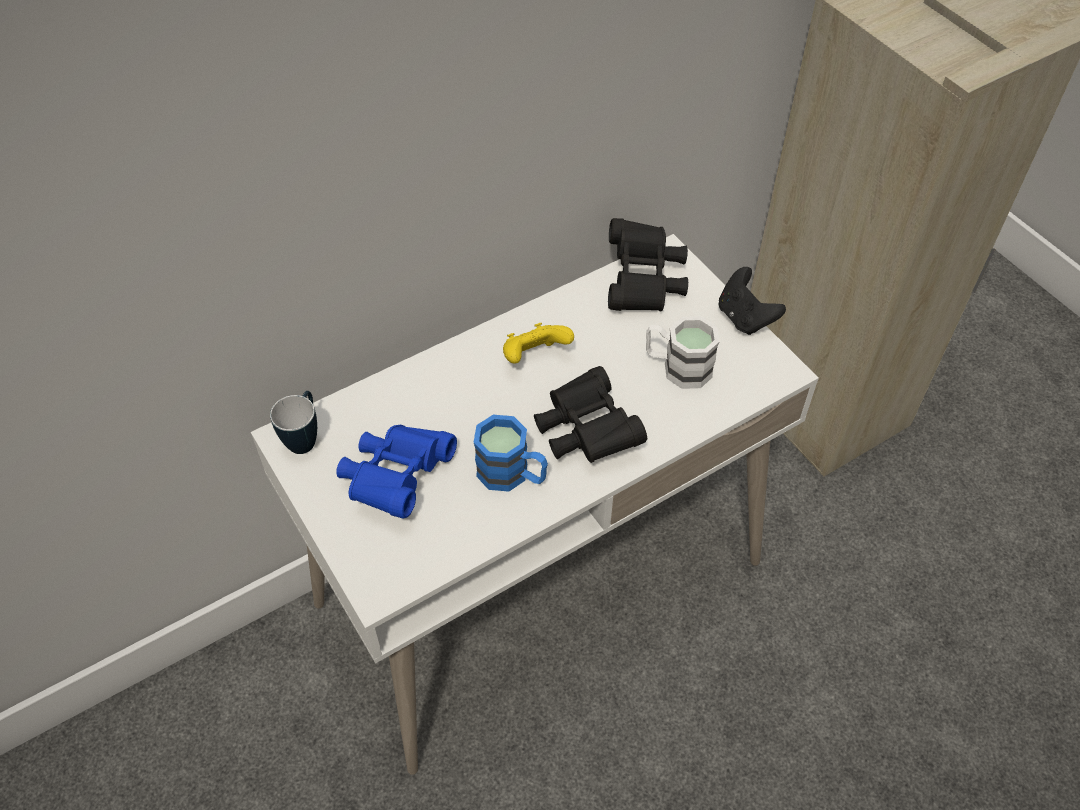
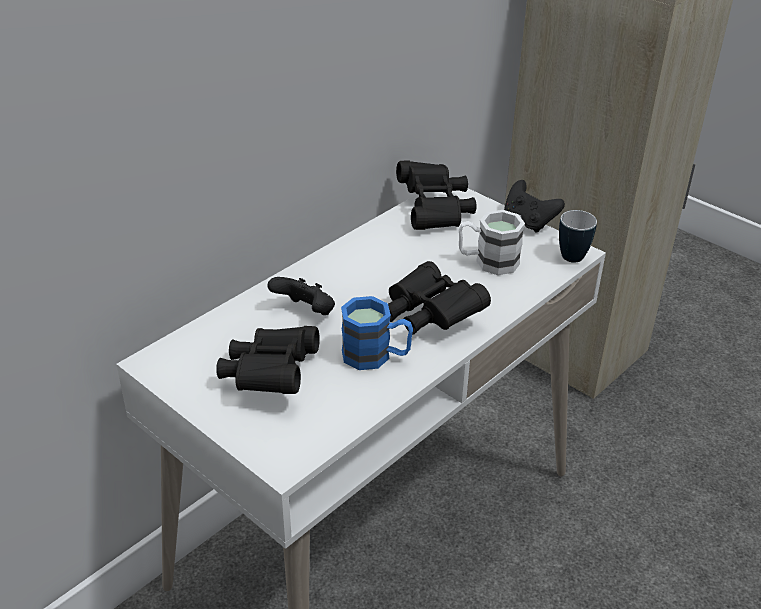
camera: 15 degrees left, 15 degrees down
(305, 437) = (171, 359): mug -> mug (571, 253)
(396, 478) = (270, 375): blue binoculars -> black binoculars
(457, 402) = (305, 312): none -> black game controller
(534, 357) = (362, 272): yellow game controller -> none

